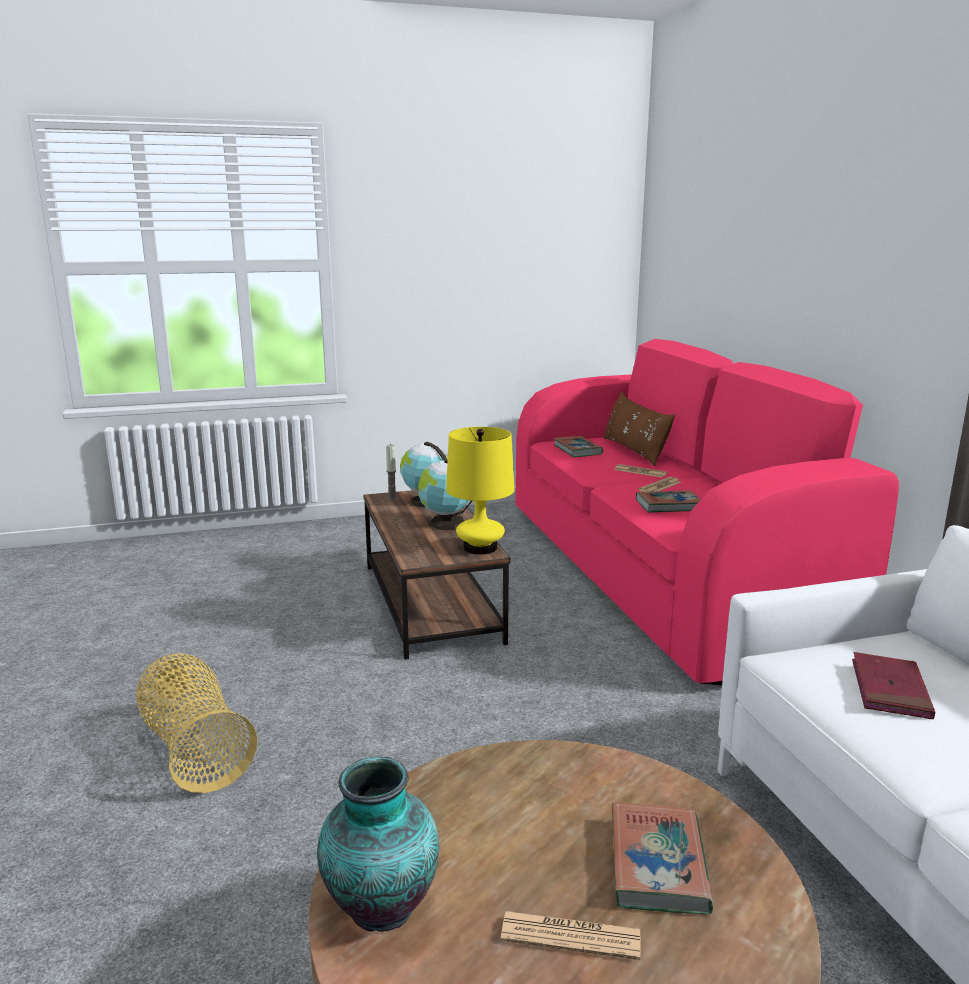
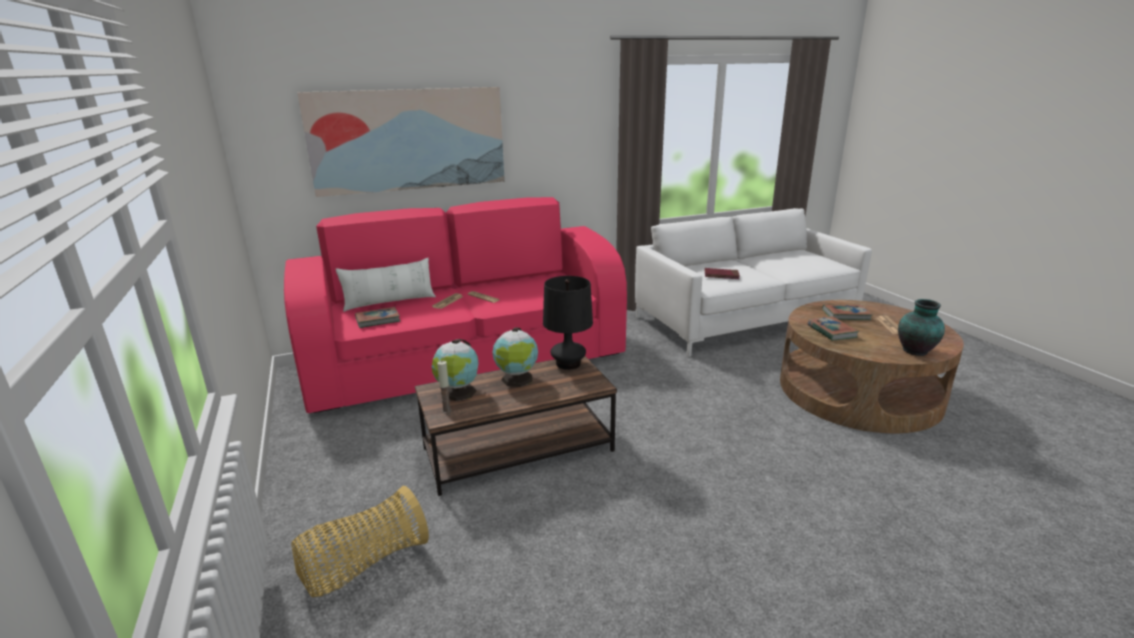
camera: 95 degrees left, 5 degrees up
(195, 749) = (767, 525): basket -> basket (363, 565)
(480, 547) = (568, 363): yellow table lamp -> black table lamp
(634, 451) = (389, 302): brown pillow -> white pillow
(668, 505) = (524, 296): book -> book (831, 331)
(742, 260) = (409, 140): none -> picture

